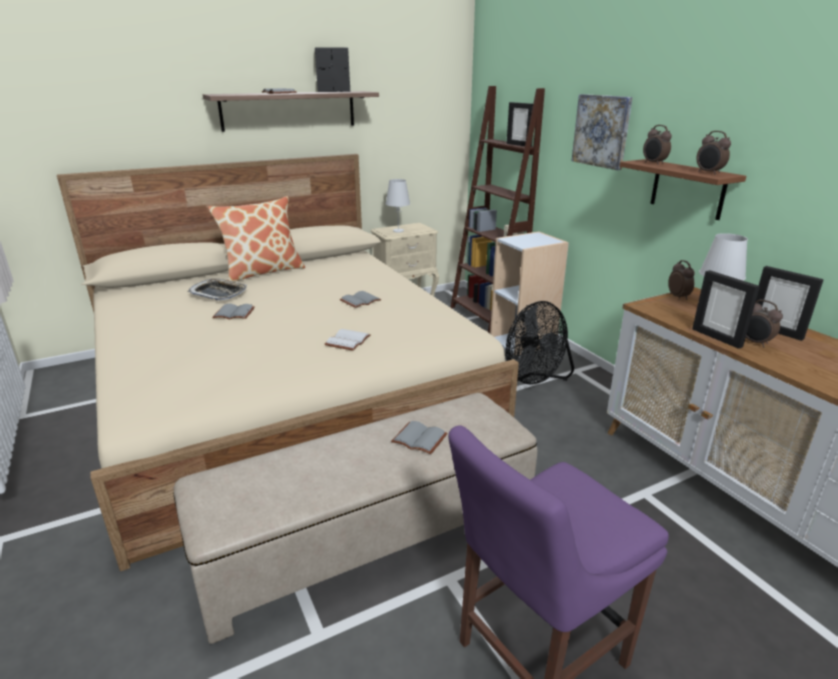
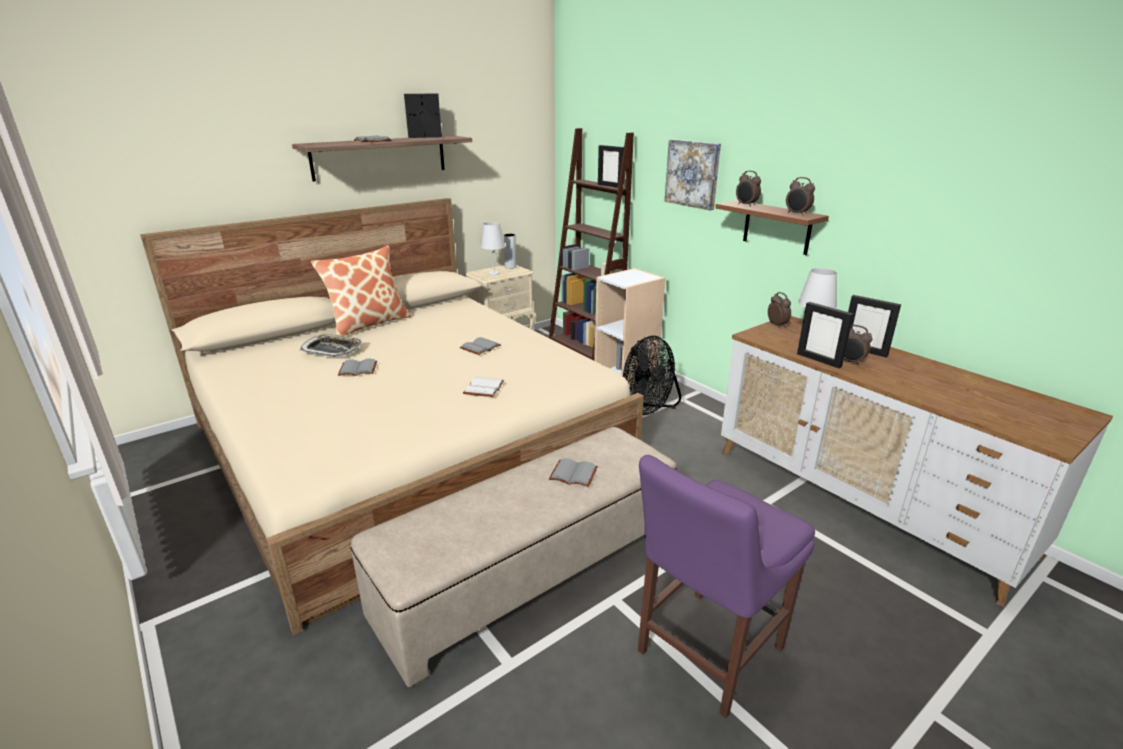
camera: 10 degrees left, 0 degrees up
(416, 226) = (510, 267): none -> grey vase

